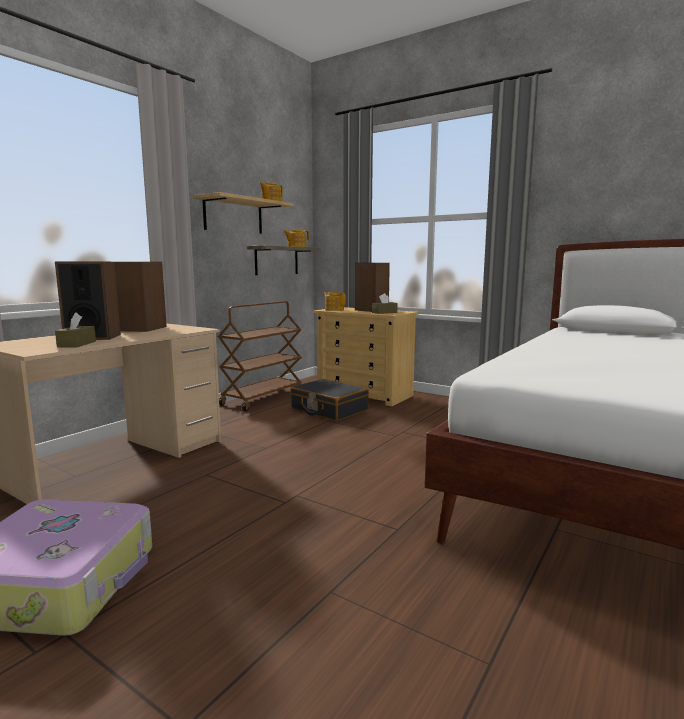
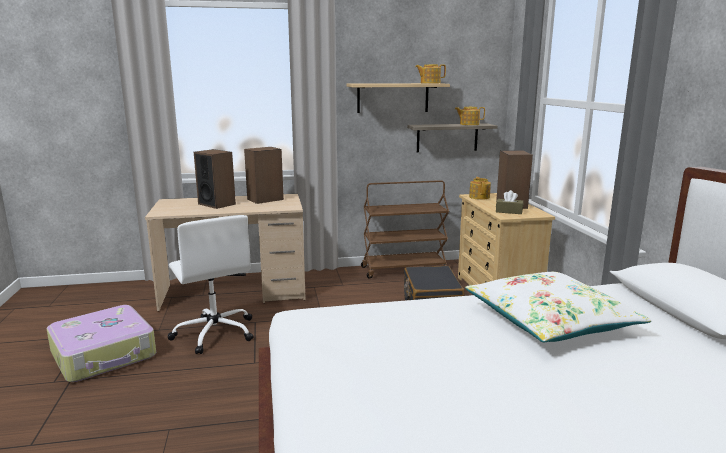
camera: 45 degrees right, 5 degrees up
(77, 344) = (191, 210): brown tissue box -> none
(180, 499) = (215, 333): none -> white office chair
(596, 344) = (550, 321): none -> white pillow

